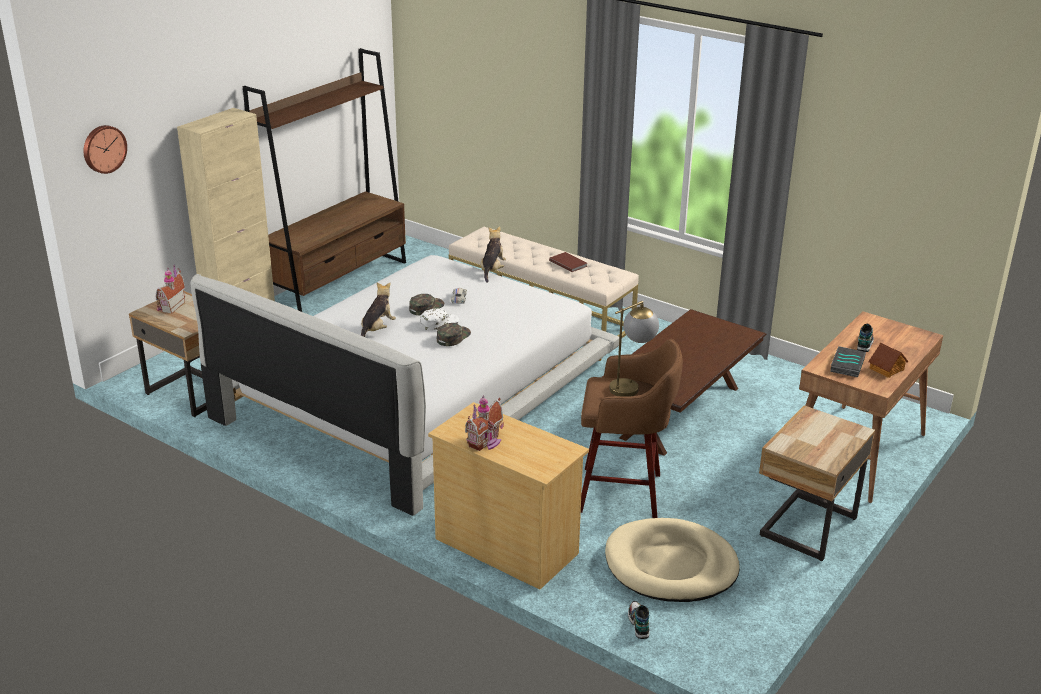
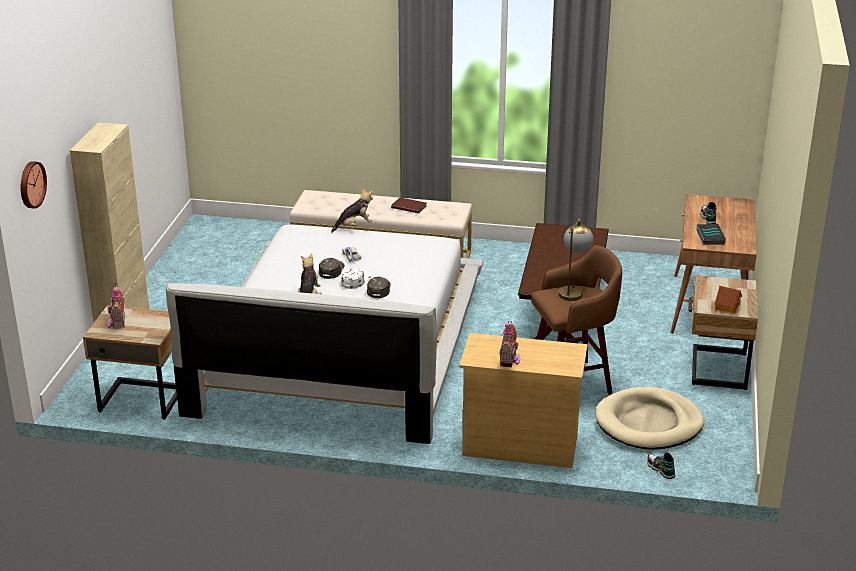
camera: 25 degrees left, 0 degrees up
(338, 282) = (178, 271): brown bookcase -> none
(492, 270) = (354, 226): plush toy -> plush toy turned 75 degrees clockwise
(887, 369) = (739, 233): toy house -> toy house (728, 306)

